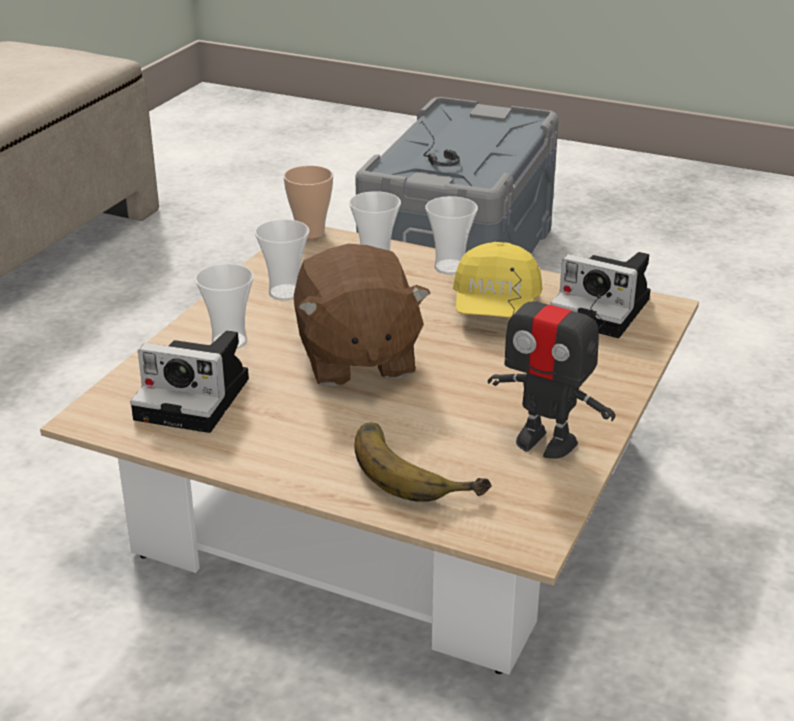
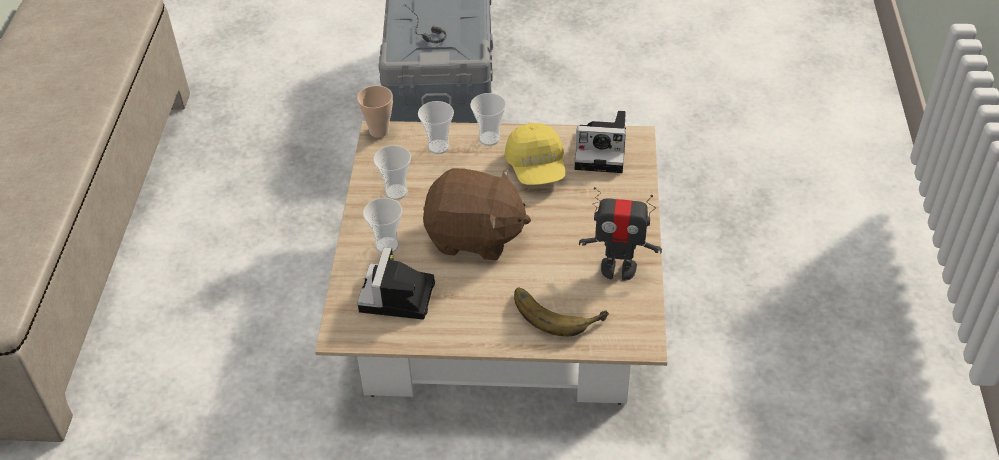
camera: 20 degrees left, 15 degrees up
(197, 398) = (397, 298): camera -> camera turned 105 degrees clockwise
(356, 359) = (474, 236): brown plush toy -> brown plush toy turned 45 degrees counterclockwise

